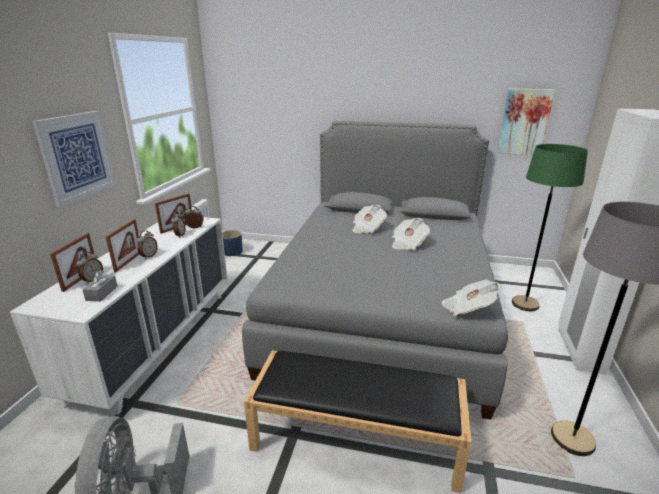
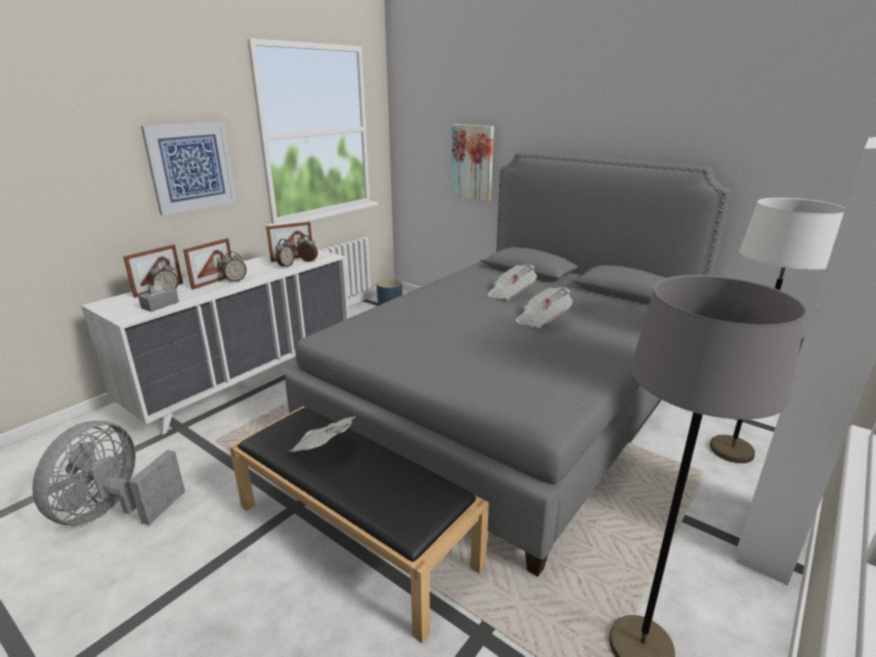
camera: 25 degrees right, 0 degrees up
(468, 308) = (530, 411): newspaper -> newspaper (323, 449)
(524, 122) = (797, 166): picture -> picture (472, 162)
(525, 304) = (731, 450): green floor lamp -> white floor lamp

